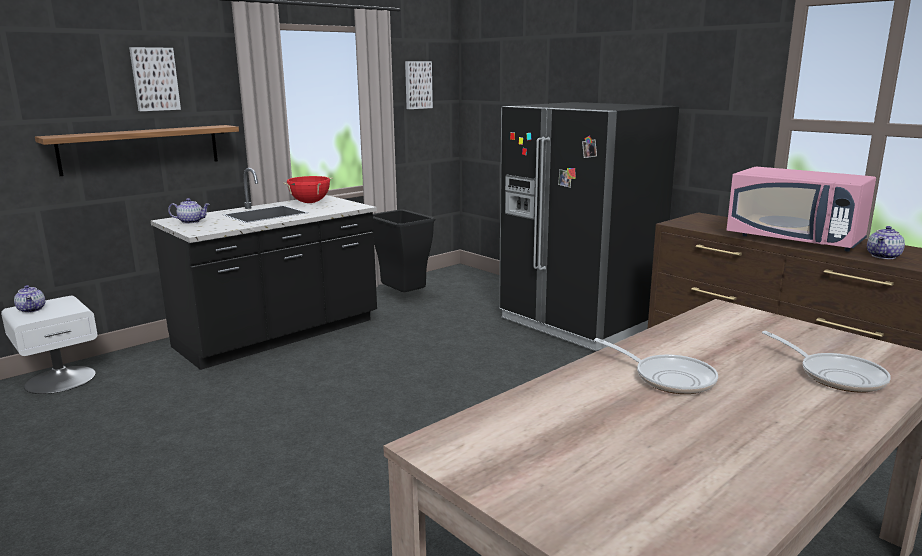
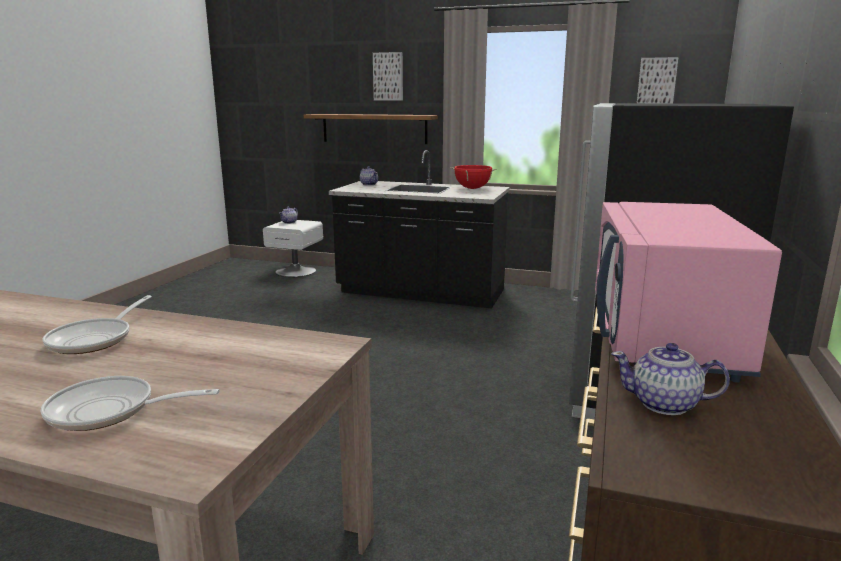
camera: 60 degrees right, 0 degrees up
(404, 298) = (559, 305): black trash can -> none
(836, 375) = (110, 411): frying pan -> frying pan turned 60 degrees clockwise

